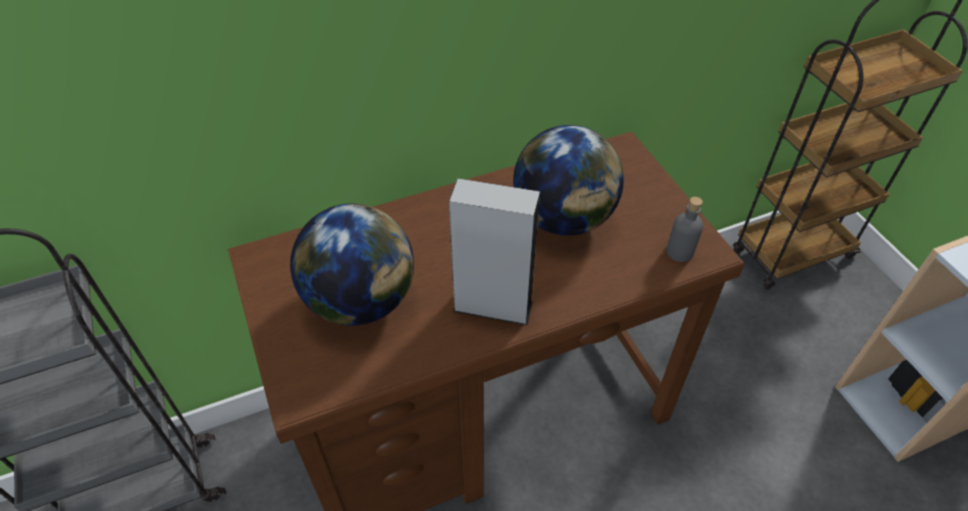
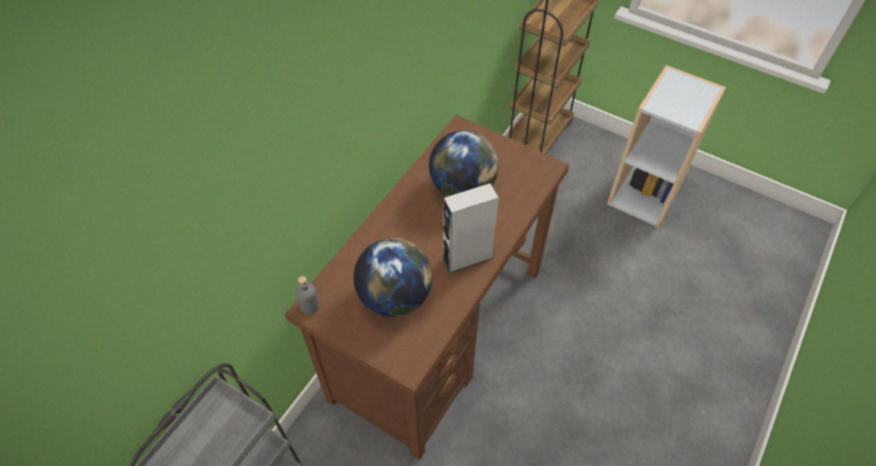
camera: 35 degrees left, 5 degrees up
(679, 252) = (535, 175): grey bottle -> grey bottle (310, 306)

